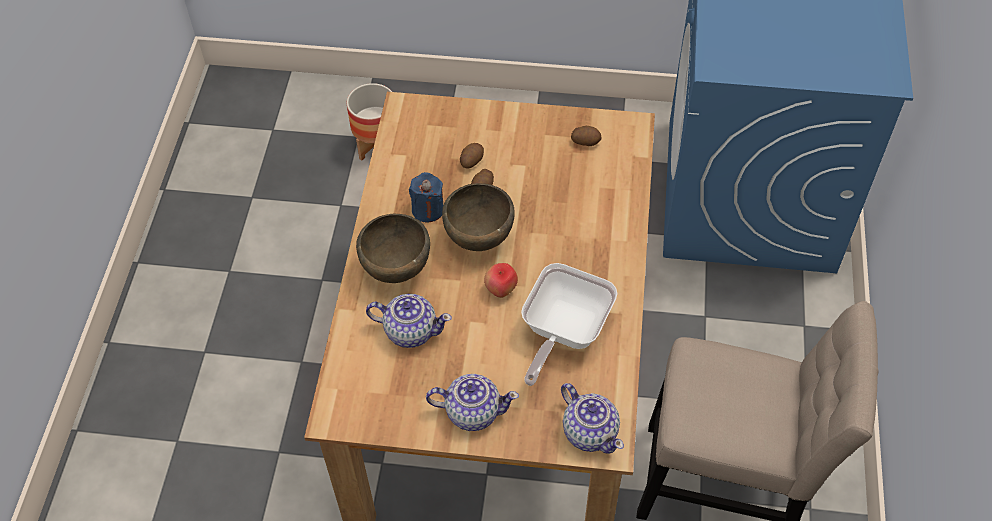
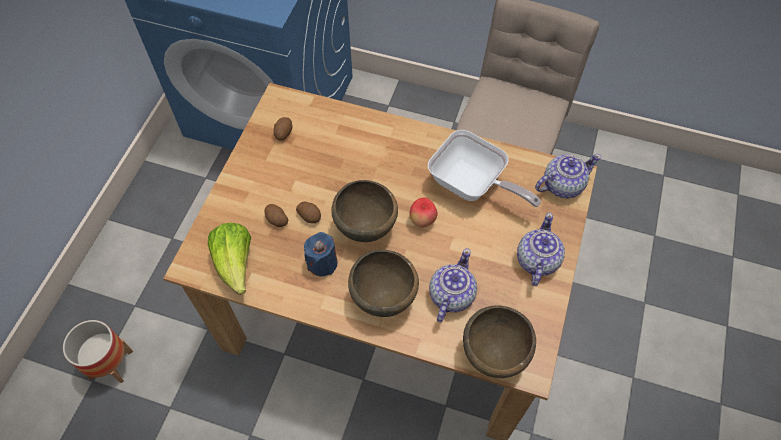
camera: 80 degrees left, 5 degrees up
(346, 380) = (494, 355): none -> brown bowl
(411, 141) = (235, 265): none -> lettuce

